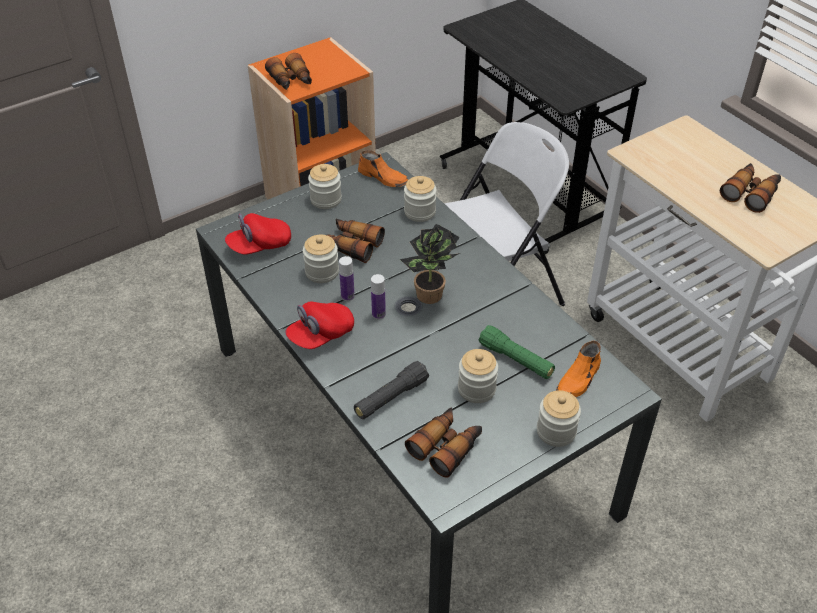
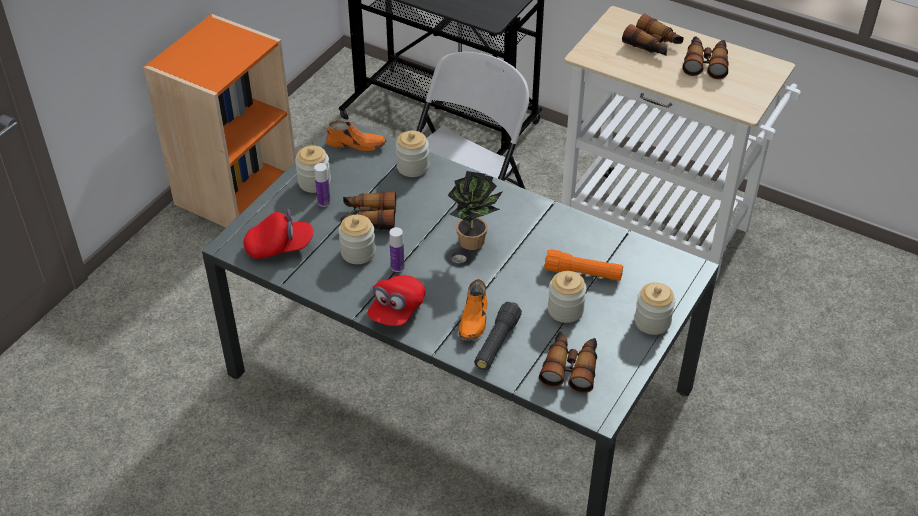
camera: 25 degrees left, 0 degrees up
(259, 245) = (279, 247): red cap -> red cap turned 135 degrees counterclockwise
(291, 81) = (203, 71): binoculars -> binoculars (653, 45)
(378, 314) = (437, 274): bottle -> bottle (324, 202)
(516, 360) = (583, 273): green flashlight -> orange flashlight
(579, 379) = (644, 271): orange shoe -> orange shoe (474, 319)

